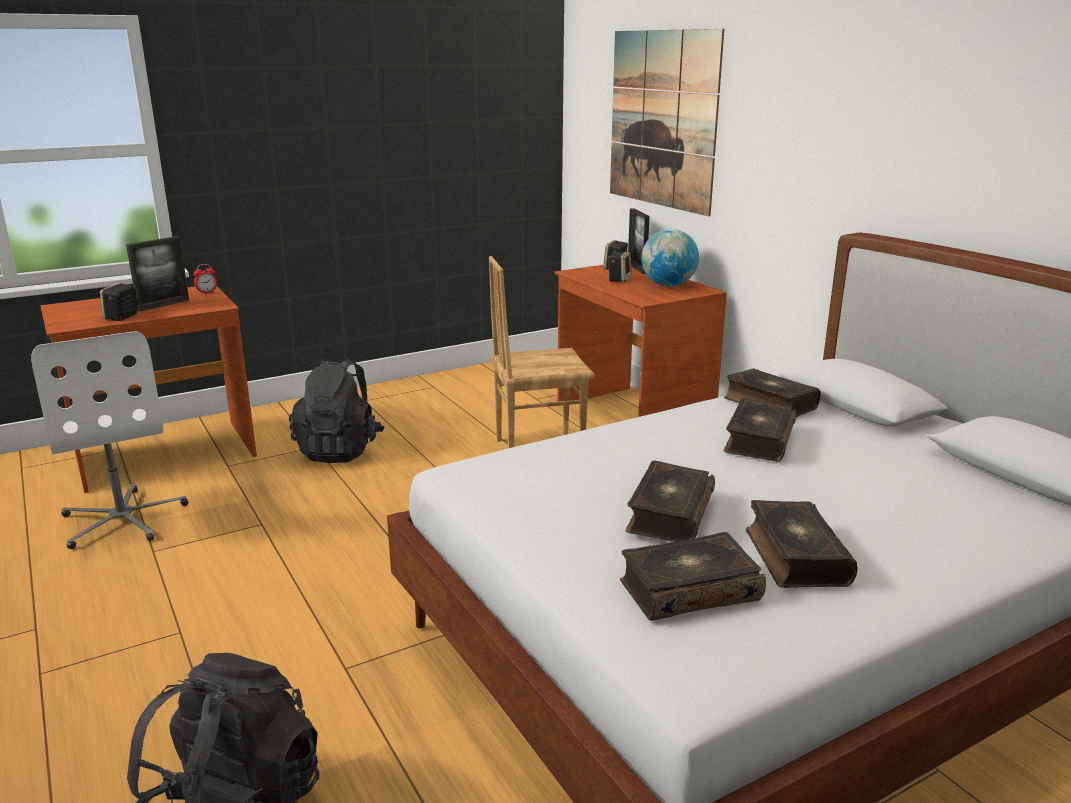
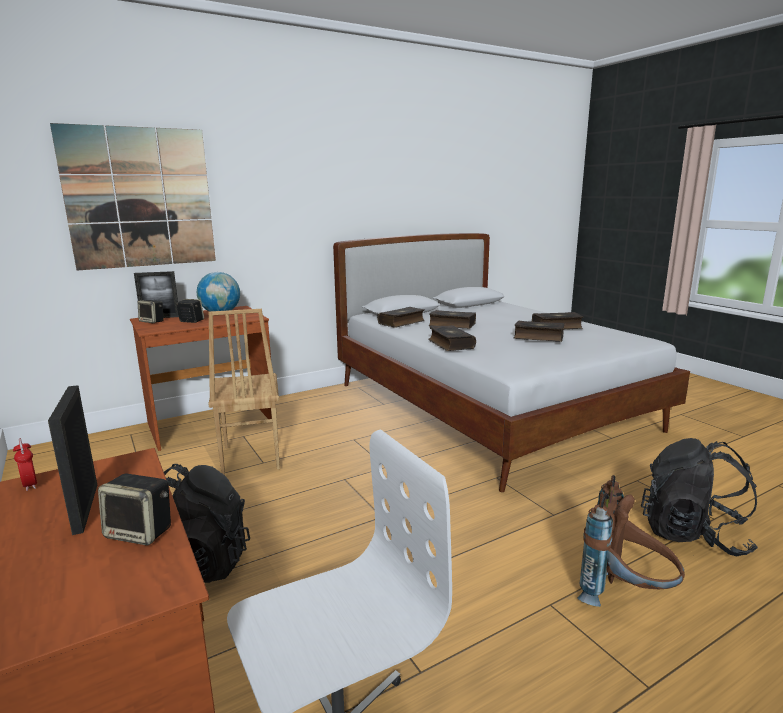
camera: 90 degrees left, 5 degrees down
(156, 693) = (624, 596): none -> brown backpack
(163, 305) = (85, 508): picture frame -> picture frame turned 150 degrees counterclockwise
(688, 590) = (594, 338): book -> book (450, 344)

